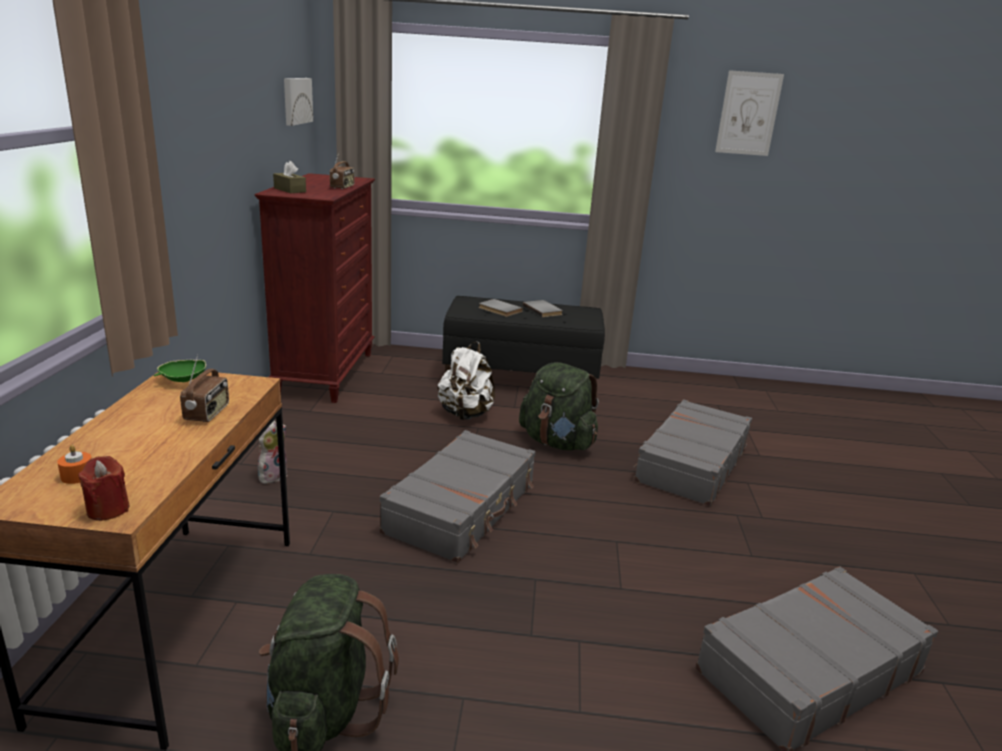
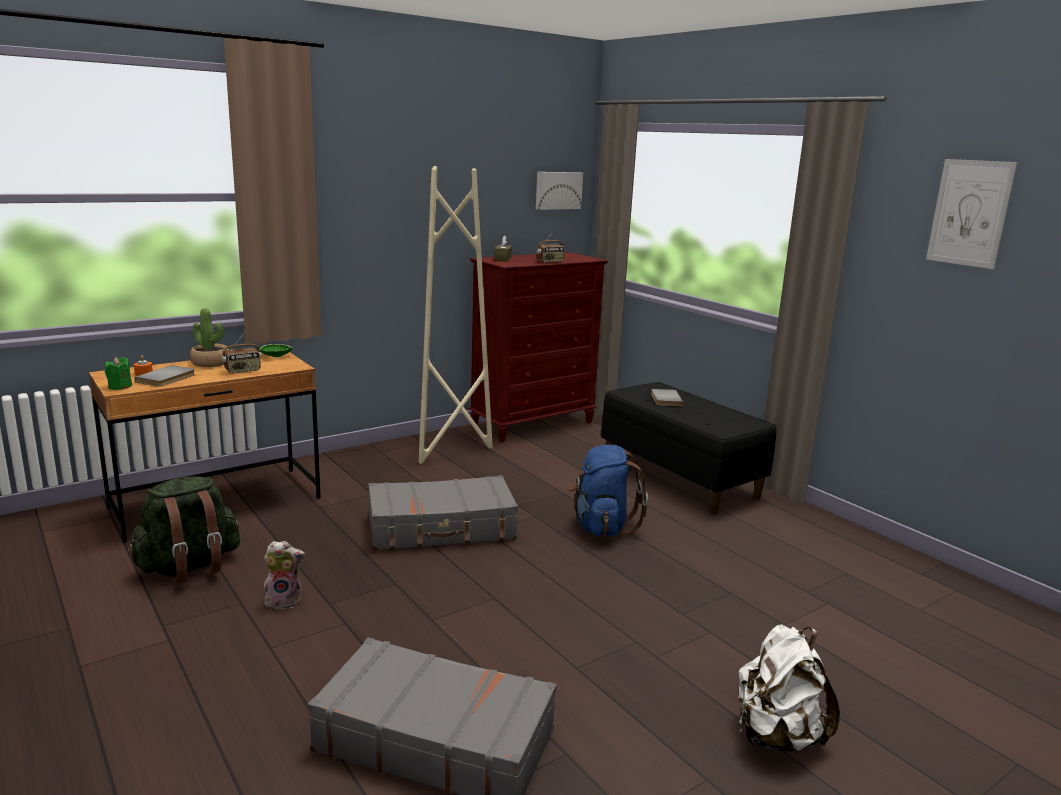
camera: 50 degrees right, 5 degrees down
(108, 509) = (120, 387): red candle -> green candle
(127, 420) = (211, 363): none -> potted plant
(272, 475) = (382, 464): plush toy -> plush toy (284, 601)
(299, 431) = (445, 448): none -> beige clothes rack
(465, 414) = (573, 482): white backpack -> white backpack (777, 736)
(543, 310) = (707, 410): grey book -> grey book (167, 378)
(557, 442) = (602, 527): green backpack -> blue backpack
(691, 464) = (686, 593): grey suitcase -> none

